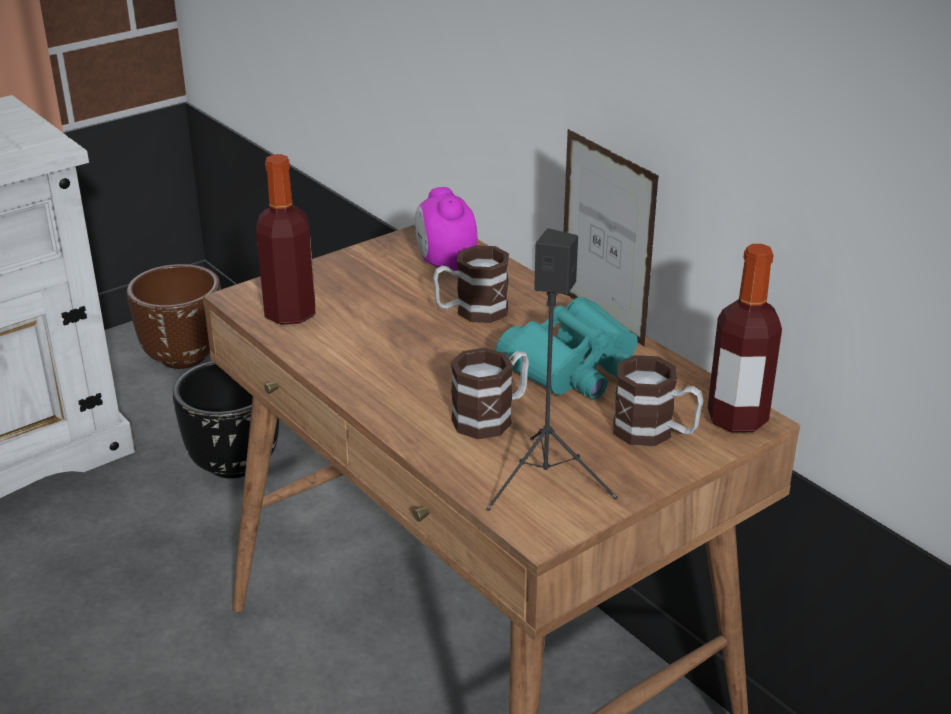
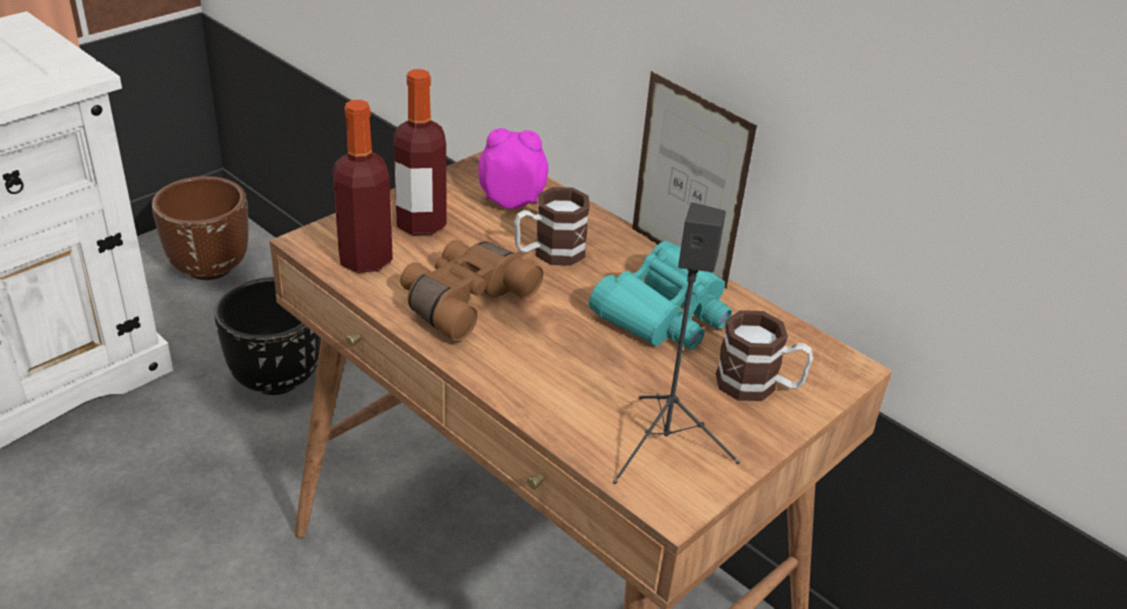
camera: 10 degrees left, 5 degrees up
(377, 350) = (463, 300): none -> brown binoculars
(445, 264) = (512, 200): alarm clock -> alarm clock turned 120 degrees clockwise
(492, 416) = (595, 373): mug -> none
(737, 419) = (832, 367): bottle -> bottle (421, 223)

